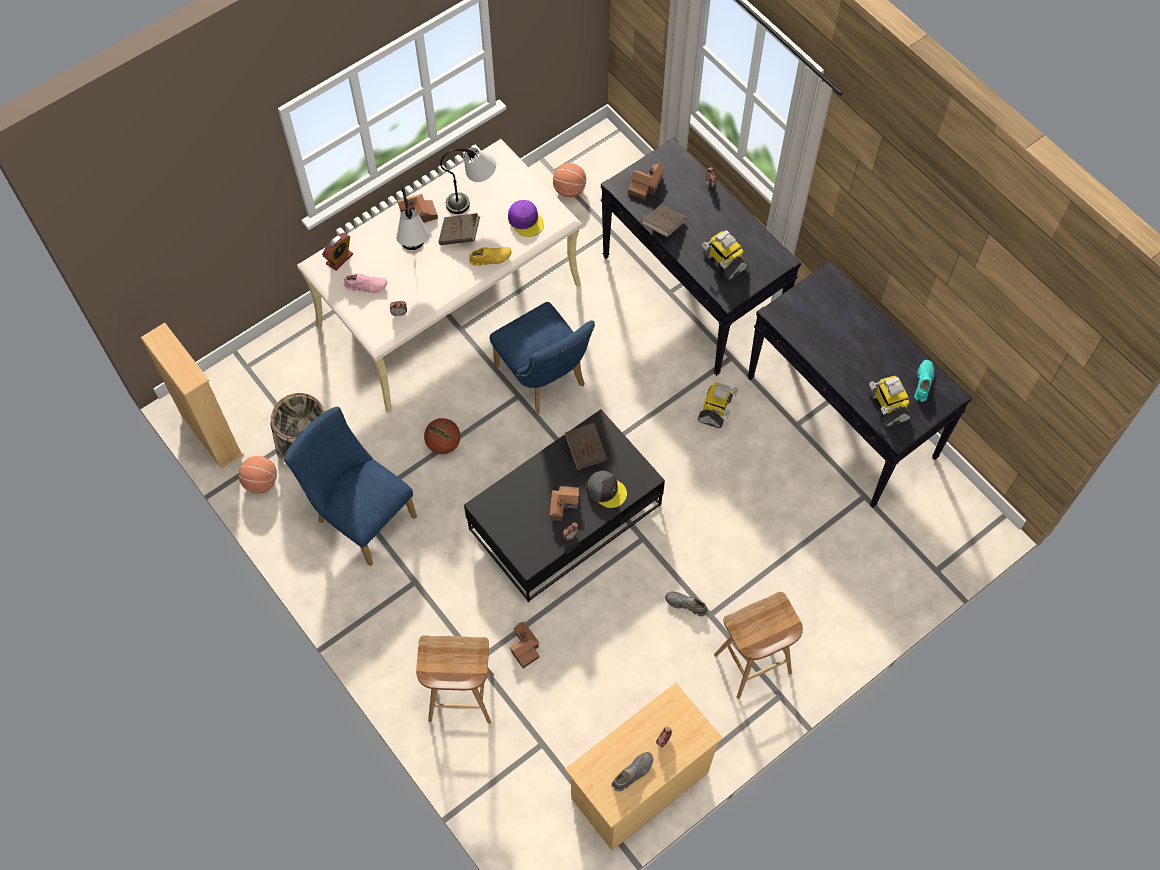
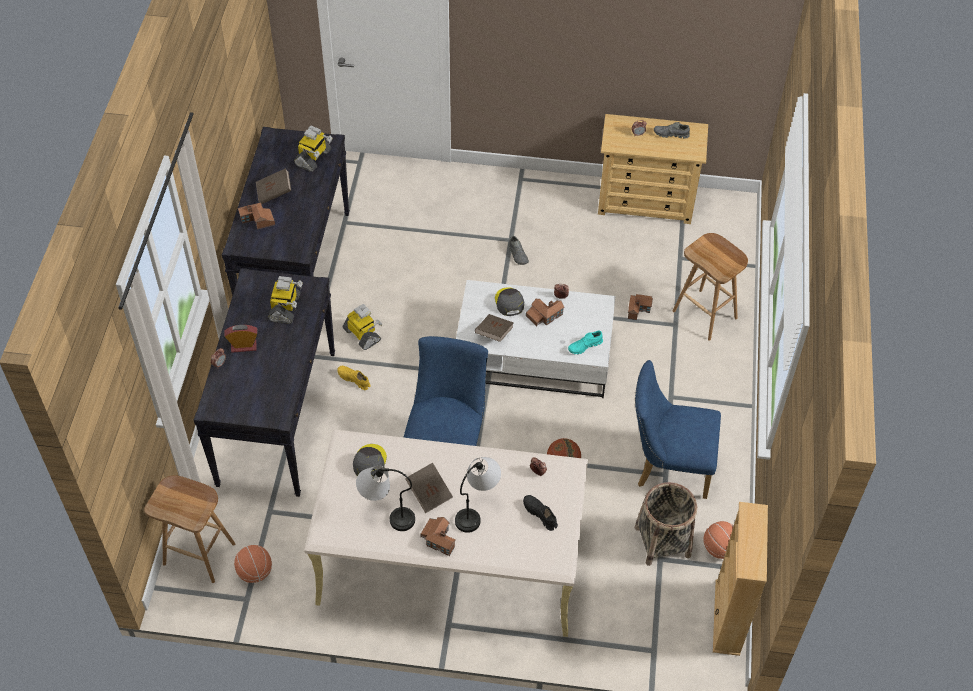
camera: 135 degrees left, 10 degrees down
(339, 259) = (538, 554): alarm clock -> alarm clock (243, 346)
(361, 515) = (667, 466): blue chair -> blue chair turned 105 degrees clockwise
(366, 286) = (540, 514): pink shoe -> black shoe
(490, 258) = (428, 456): yellow shoe -> yellow shoe (354, 379)
(526, 220) = (369, 462): purple cap -> grey cap
(566, 516) = (532, 355): black coffee table -> white coffee table
(645, 185) = (261, 401): toy house -> toy house (257, 220)
(663, 226) = (290, 364): brown book -> brown book (274, 193)
(715, 410) = (362, 335): toy robot -> toy robot turned 75 degrees clockwise
(752, 665) = (517, 202): brown stool -> brown stool (200, 553)
(923, 383) = (276, 153): turquoise shoe -> turquoise shoe (585, 346)

